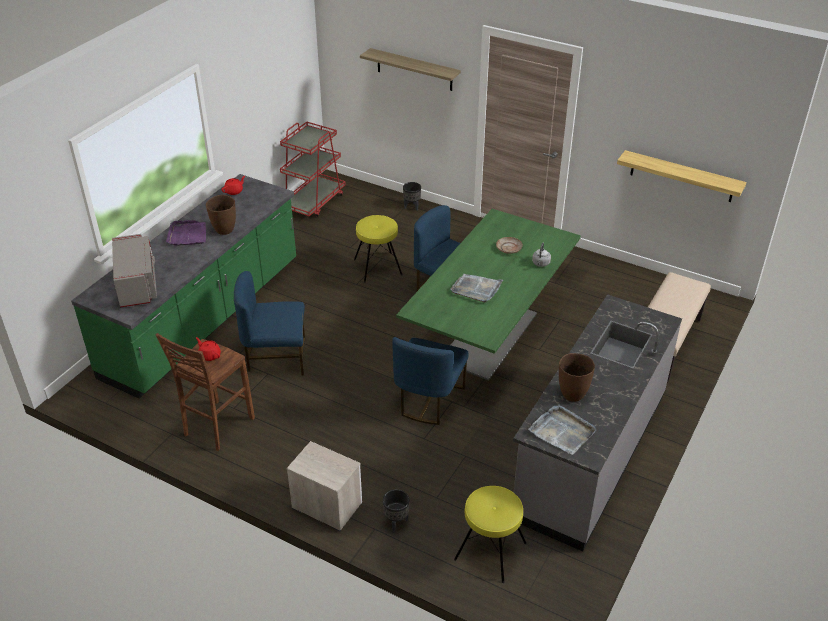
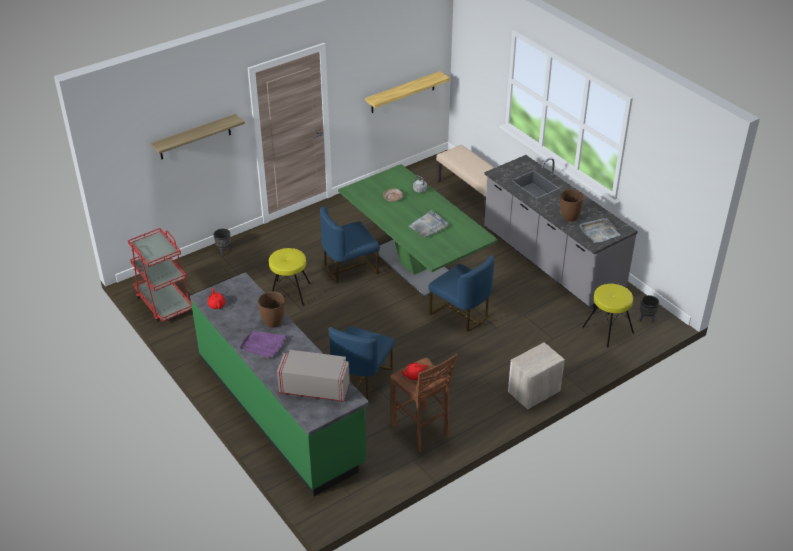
camera: 65 degrees left, 0 degrees up
(396, 522) = (564, 363): black planter -> black planter (646, 319)

